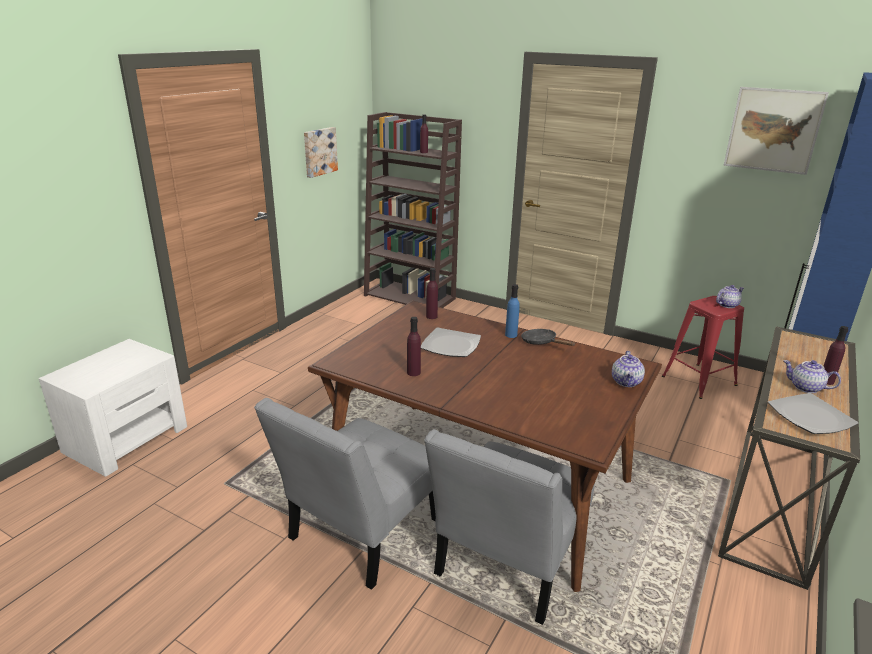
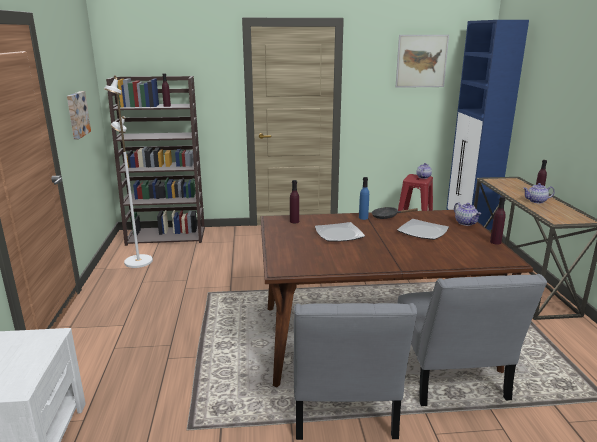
camera: 35 degrees left, 5 degrees down
(356, 316) = (138, 262): none -> white floor lamp
(413, 372) = (346, 257): purple bottle -> purple bottle (495, 242)
(810, 417) = (561, 213): plate -> plate (423, 232)

